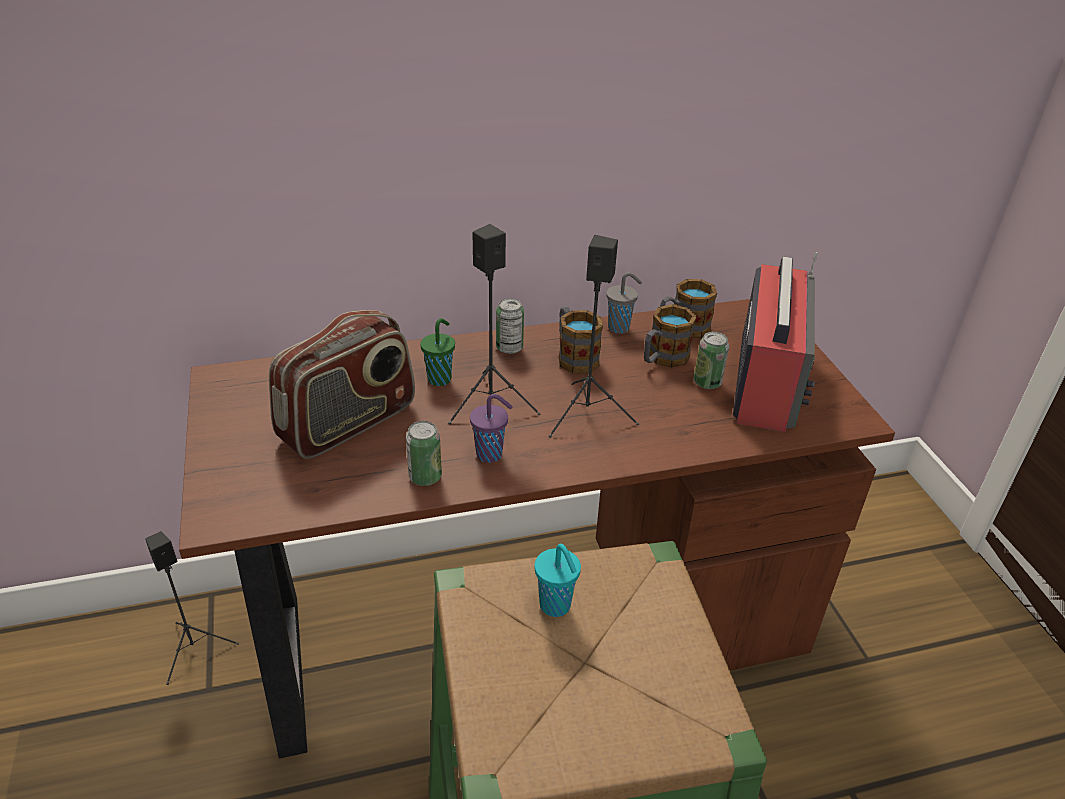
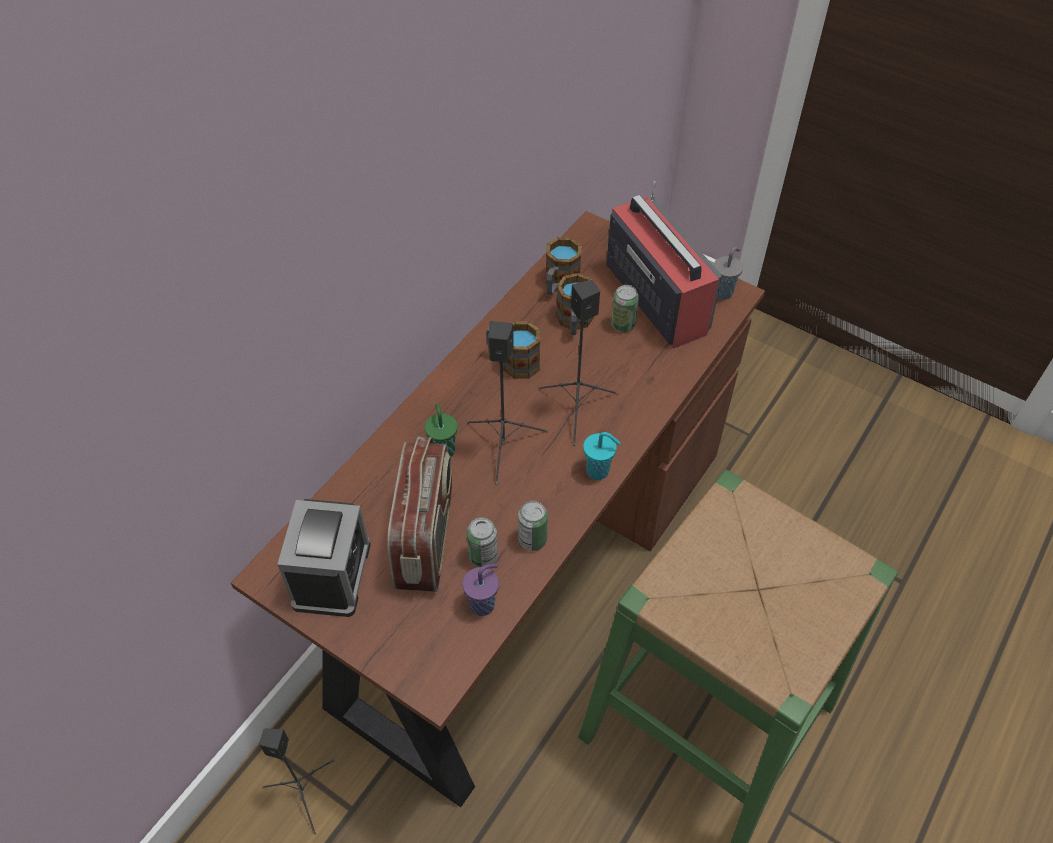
camera: 40 degrees left, 15 degrees up
(255, 403) = (332, 574): none -> alarm clock
(491, 455) = (553, 489): purple cup -> purple cup (483, 604)
(509, 348) = (459, 386): can -> can (483, 556)
(556, 606) = (713, 567): turquoise cup -> turquoise cup (599, 471)
(620, 328) = (516, 312): grey cup -> grey cup (723, 292)

